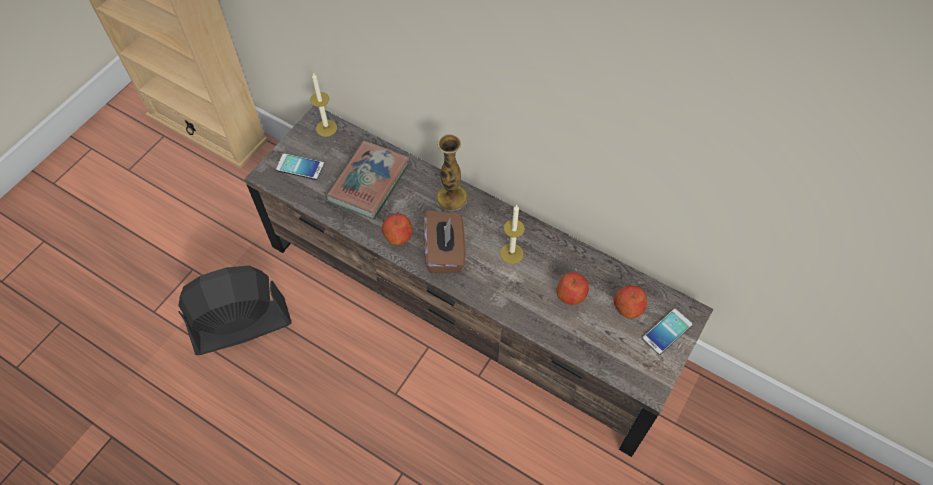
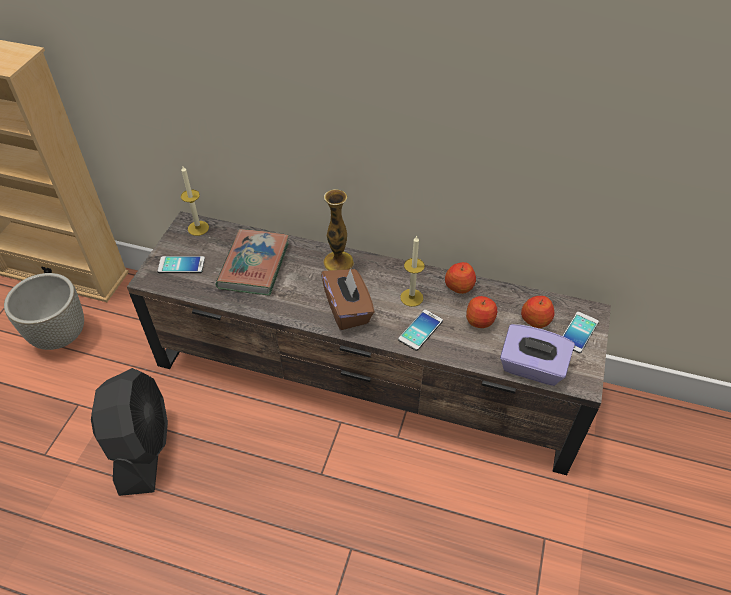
camera: 15 degrees left, 10 degrees down
(190, 194) = (60, 335): none -> grey planter
(240, 326) = (143, 447): black fan -> black fan turned 120 degrees clockwise
(398, 236) = (297, 305): apple -> apple (459, 286)
(508, 291) = (420, 330): none -> phone
(604, 358) = (531, 368): none -> purple tissue box

